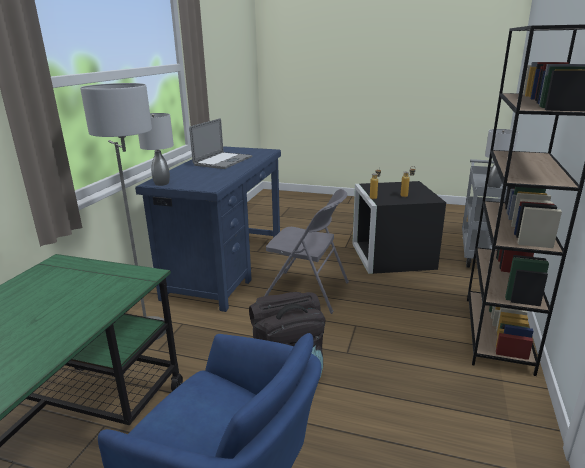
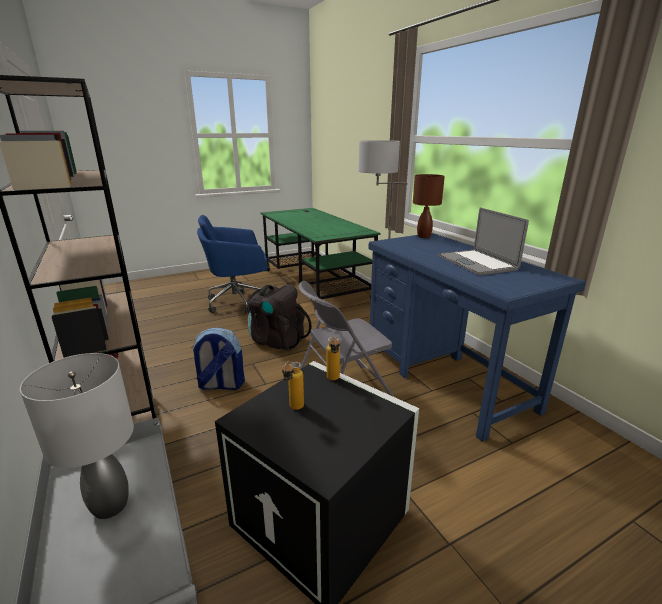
camera: 135 degrees right, 0 degrees up
(162, 183) = (424, 236): grey table lamp -> brown table lamp
(397, 344) = (220, 385): none -> backpack

